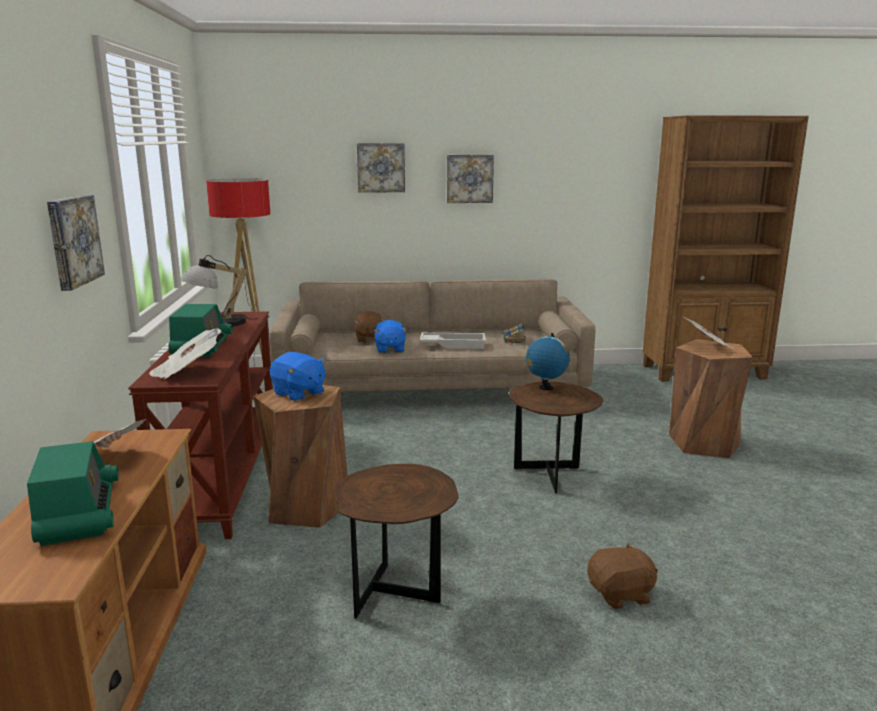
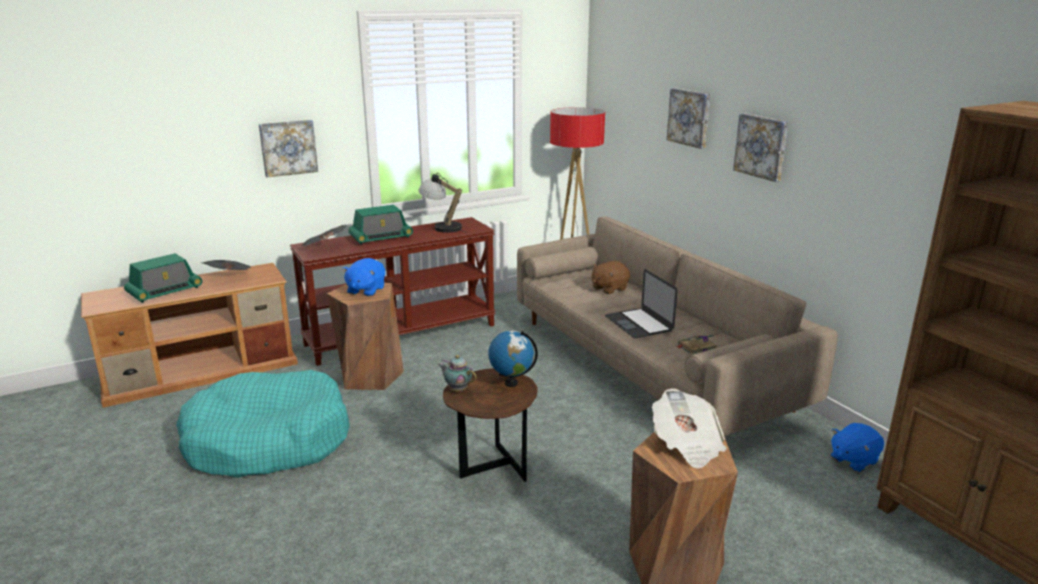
camera: 65 degrees right, 5 degrees up
(389, 349) = (589, 302): blue plush toy -> blue plush toy (853, 460)
(397, 595) = (268, 441): brown side table -> turquoise dog bed
(453, 344) = (639, 323): white tray -> laptop
(543, 406) = (457, 389): none -> teapot
(621, 595) = (295, 542): brown plush toy -> none

